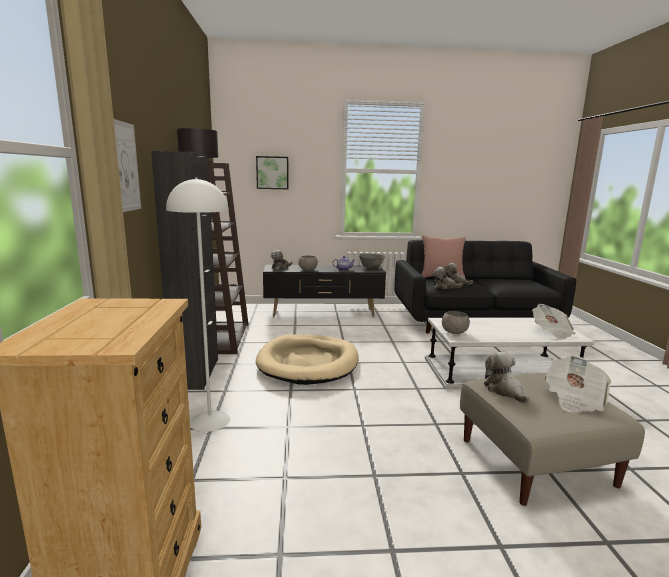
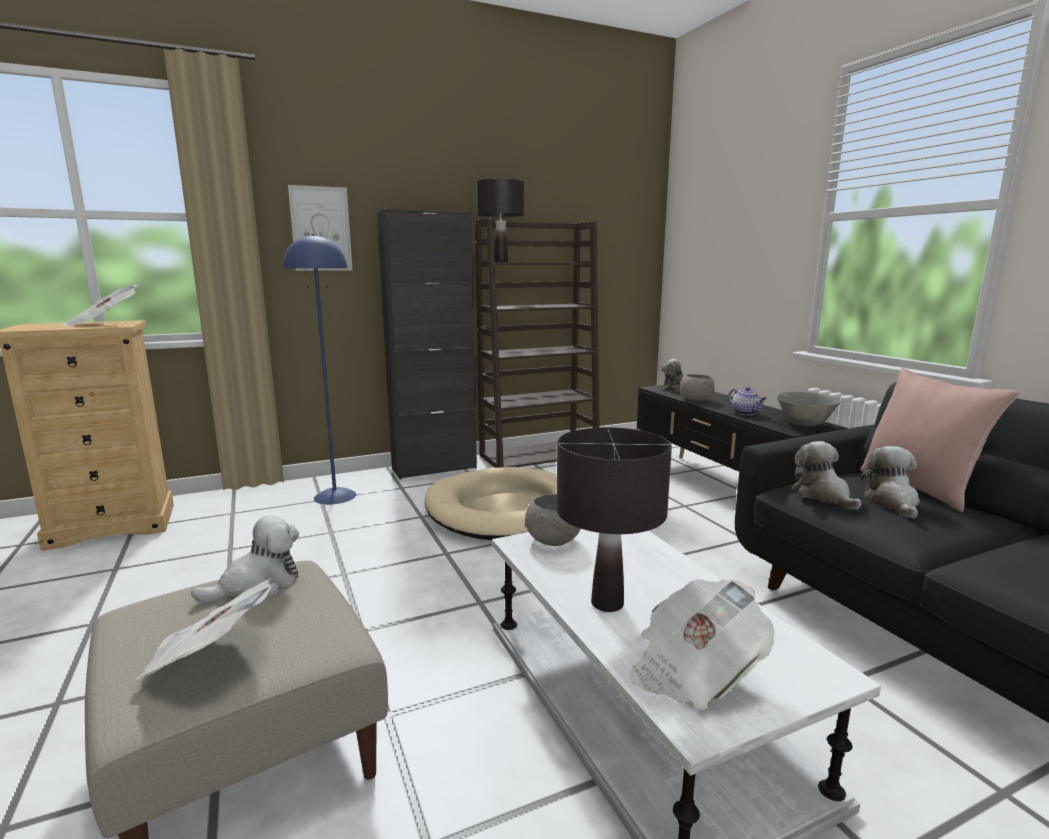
camera: 70 degrees right, 0 degrees up
(108, 310) = (103, 323): none -> newspaper
(209, 420) = (335, 496): white floor lamp -> blue floor lamp
(272, 172) = (723, 233): picture -> none
(511, 334) = (607, 603): none -> black table lamp

